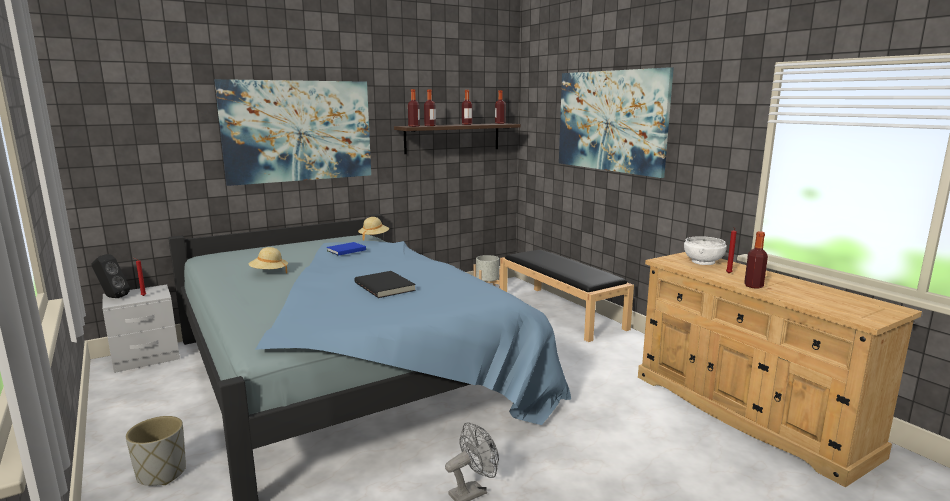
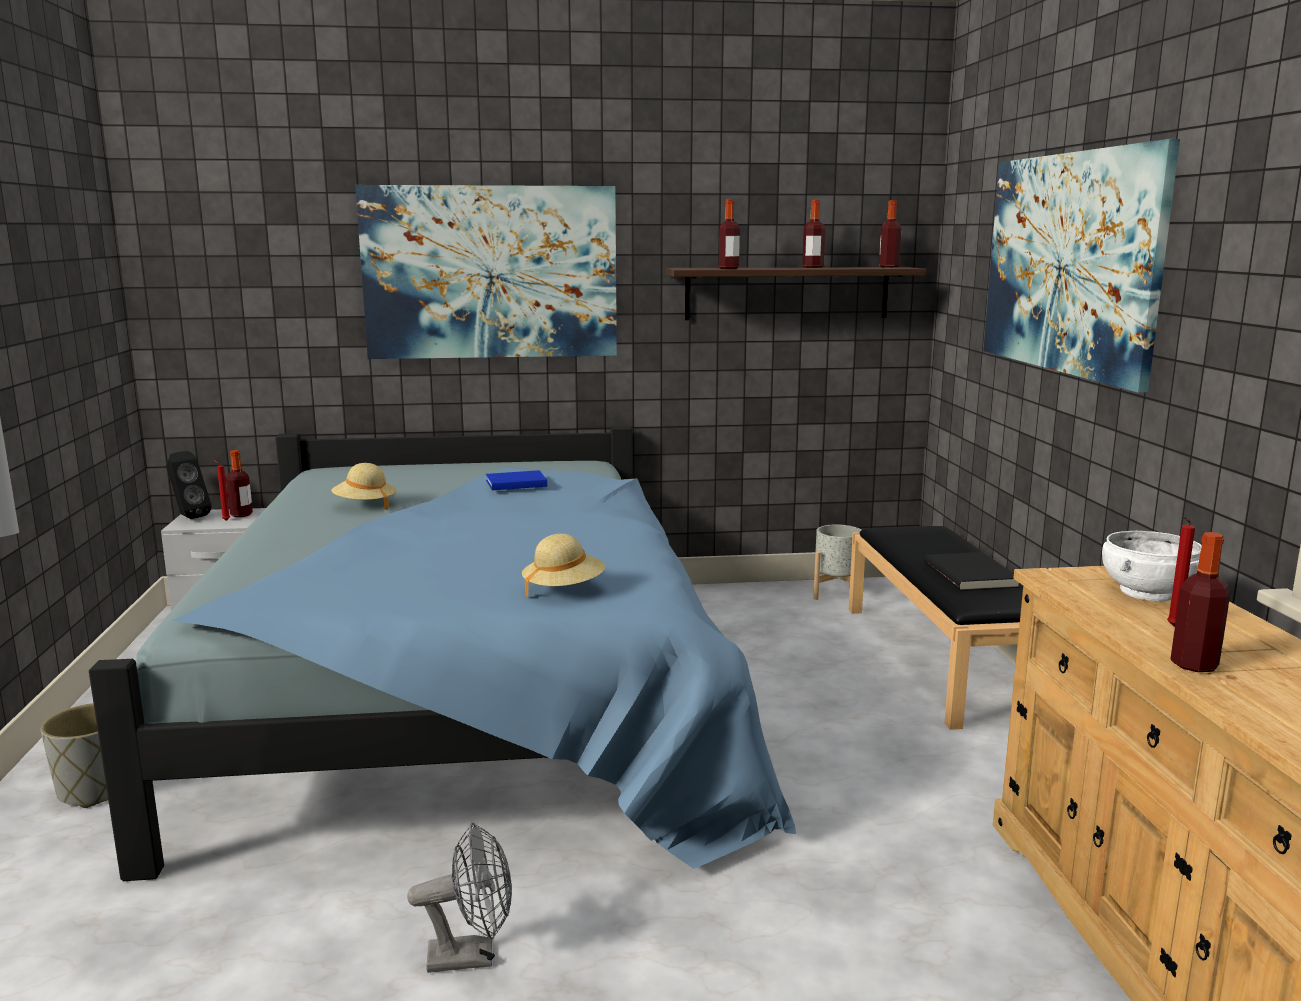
camera: 25 degrees right, 0 degrees up
(374, 237) = (591, 466): beige hat -> beige hat (563, 589)
(385, 286) = (488, 552): black book -> black book (971, 575)
(414, 126) = (695, 268): bottle -> bottle (241, 515)

